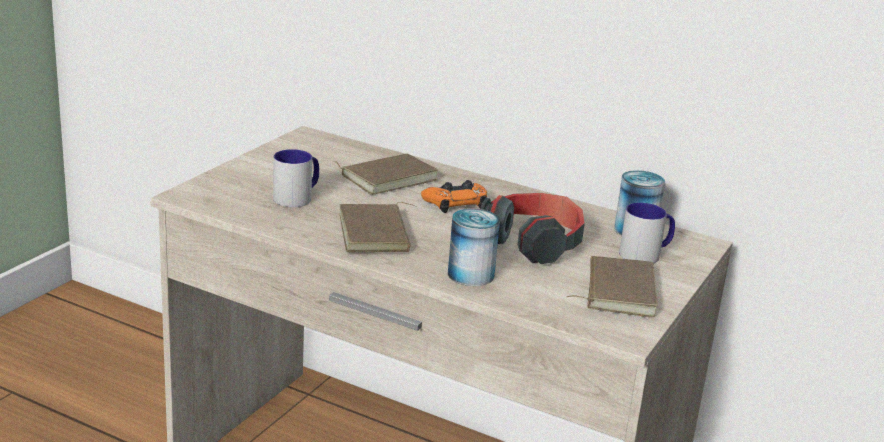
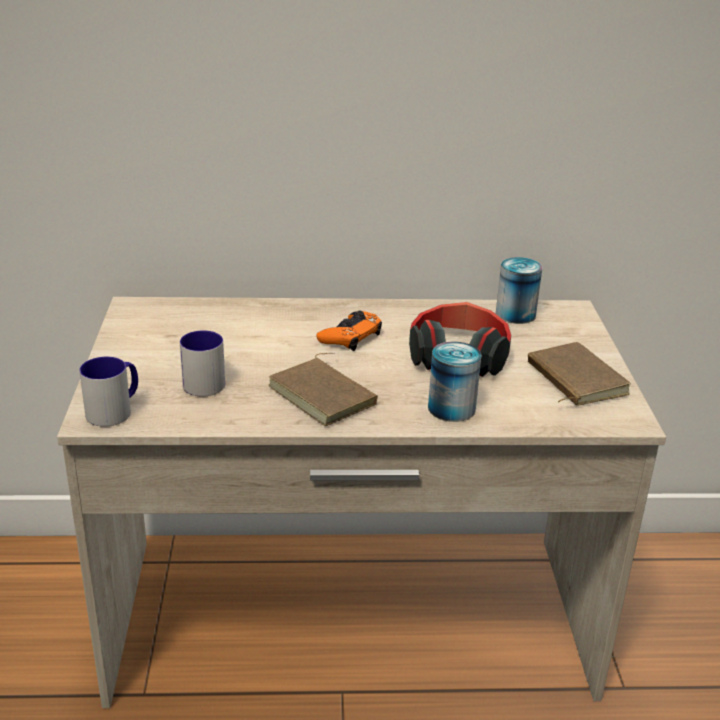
camera: 30 degrees left, 5 degrees up
(388, 177) = (261, 329): brown book -> none
(646, 254) = (550, 334): mug -> mug (115, 410)

